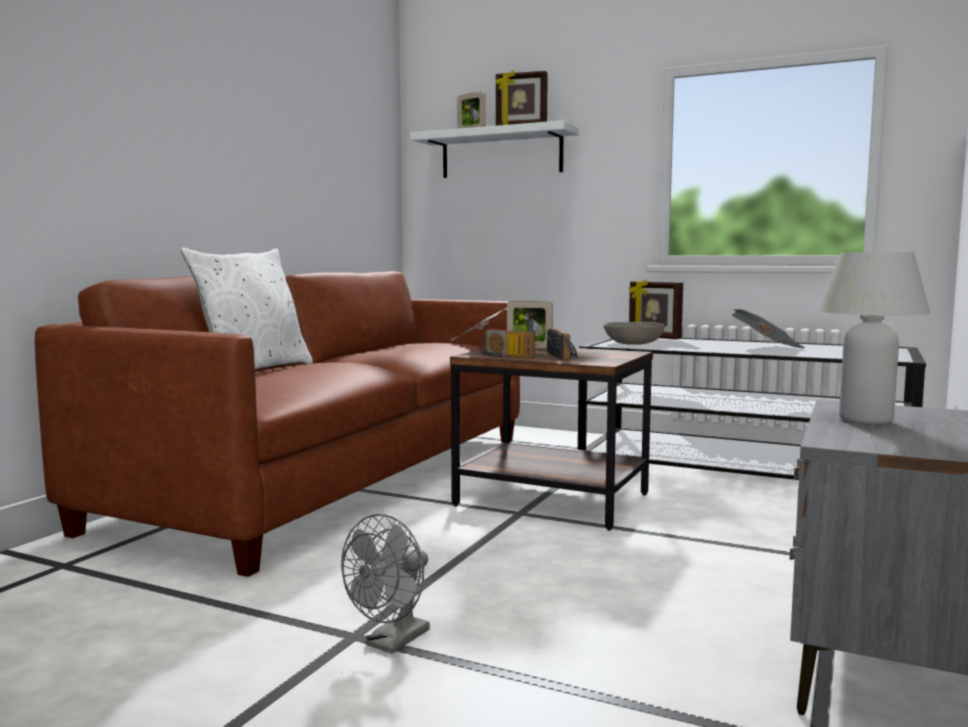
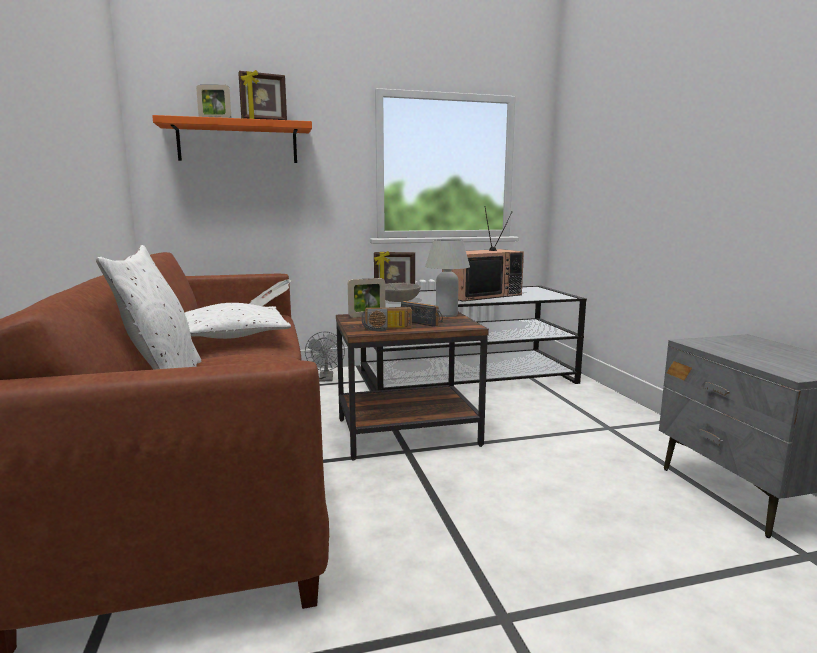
camera: 40 degrees left, 5 degrees up
(389, 353) = (231, 336): none -> white pillow
(391, 643) = (537, 608): grey fan -> grey fan (326, 379)
(501, 154) = (238, 143): white shelf -> orange shelf
(767, 348) = (481, 295): newspaper -> television
(865, 420) = (741, 353): white table lamp -> white table lamp (446, 315)

